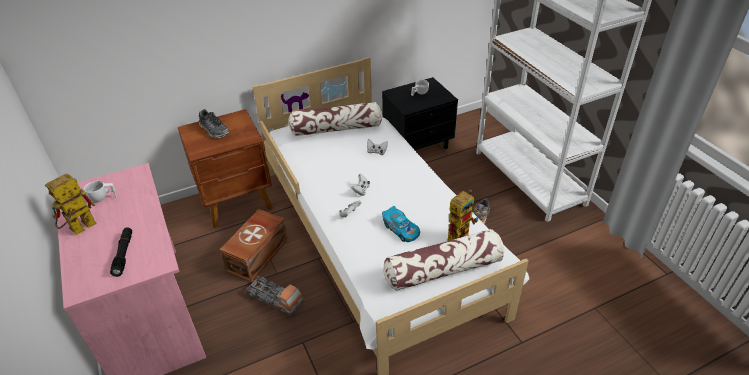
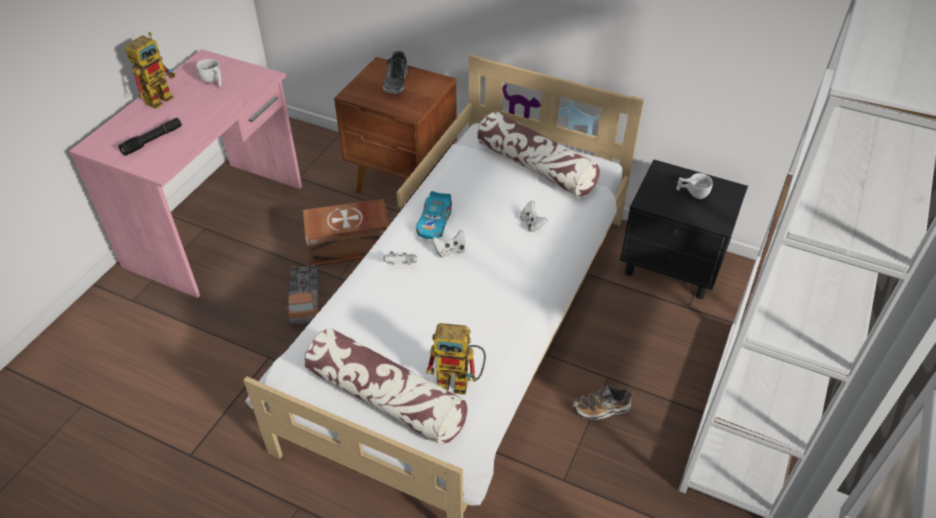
camera: 50 degrees right, 5 degrees up
(79, 230) = (162, 96): toy robot -> toy robot turned 120 degrees clockwise
(401, 229) = (418, 322): toy car -> toy car (434, 222)

